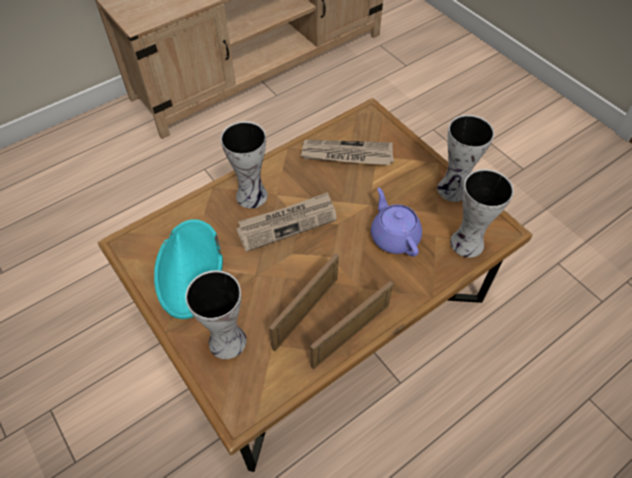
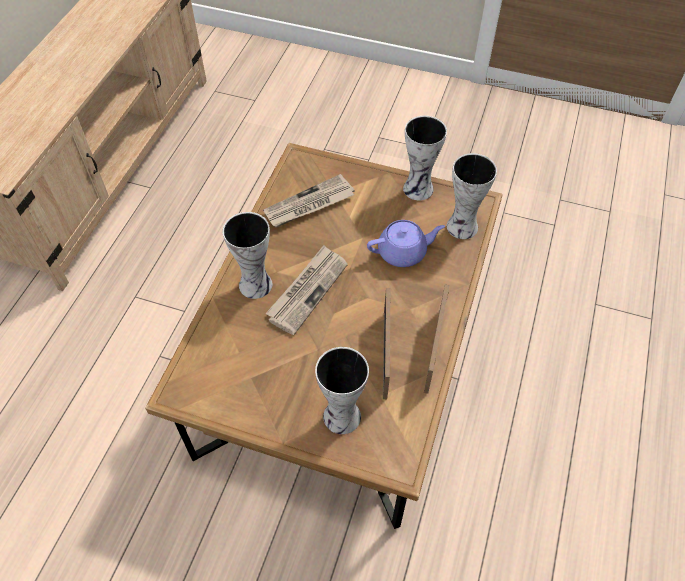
camera: 35 degrees left, 0 degrees up
(189, 269) = (256, 379): turquoise hat -> none
(394, 236) = (403, 252): purple teapot -> purple teapot turned 135 degrees clockwise

